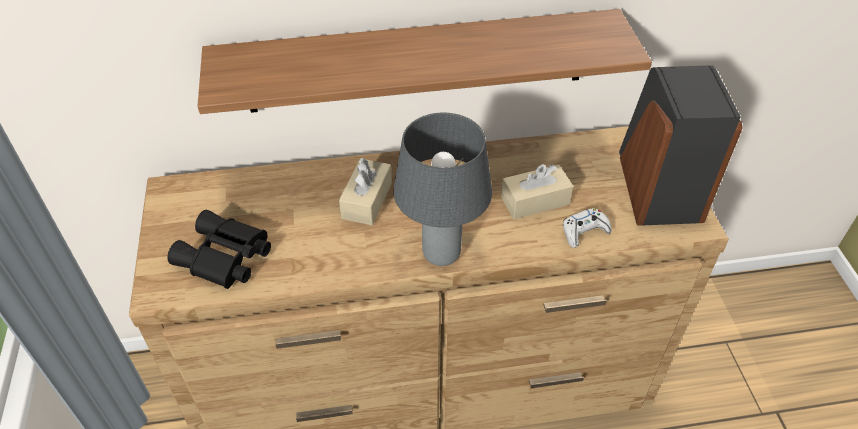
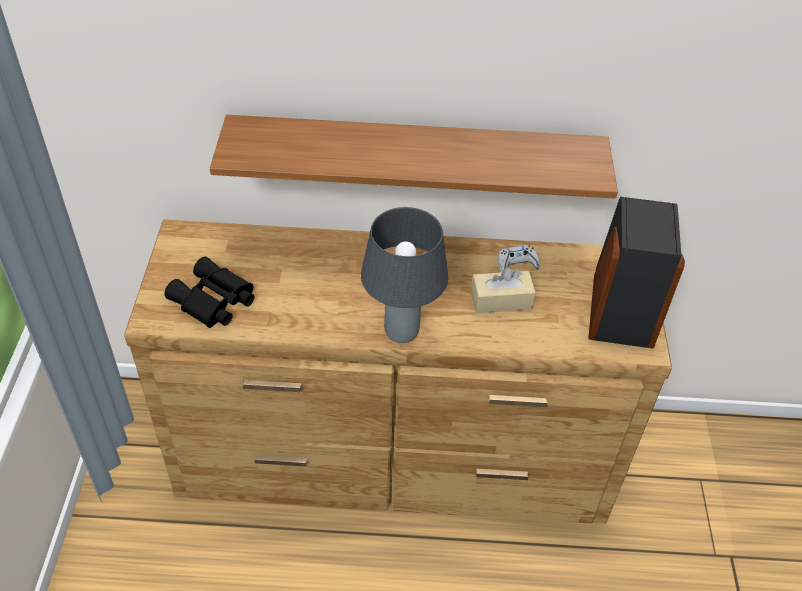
camera: 10 degrees right, 0 degrees up
(367, 200) = (348, 273): beige tissue box -> none
(584, 231) = (537, 336): white game controller -> white game controller (516, 264)

